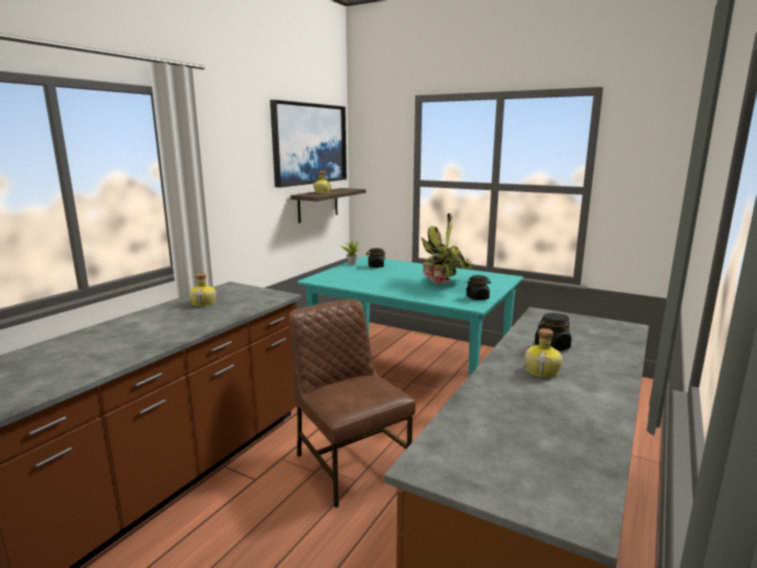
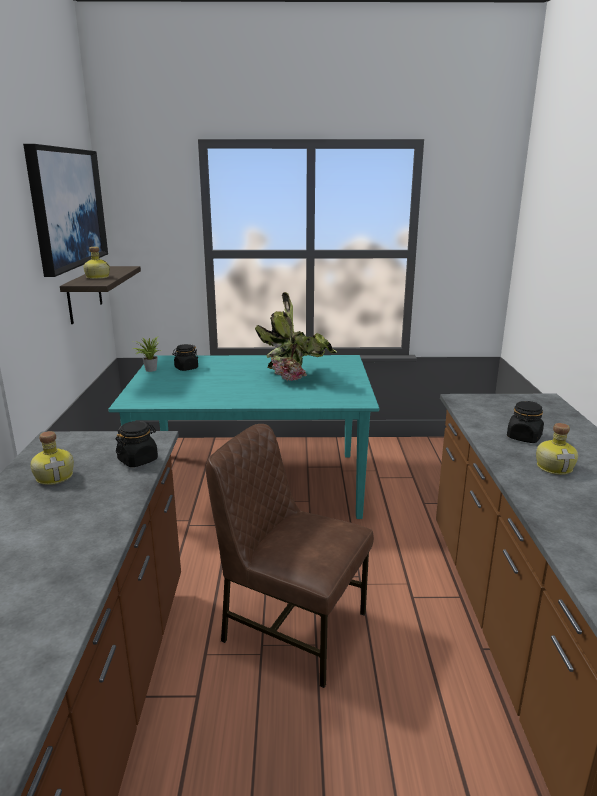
camera: 30 degrees left, 5 degrees up
(477, 298) = (351, 390): black jar -> black jar (138, 460)

